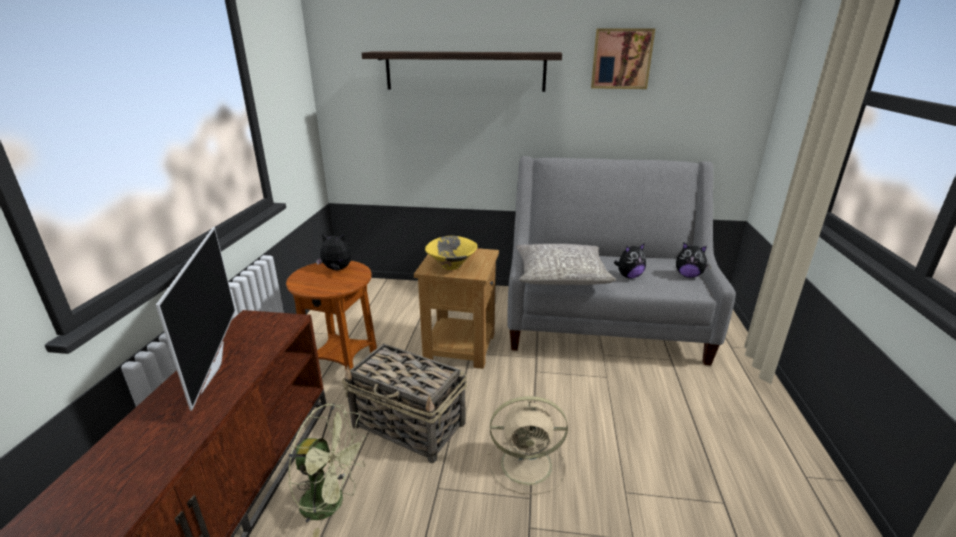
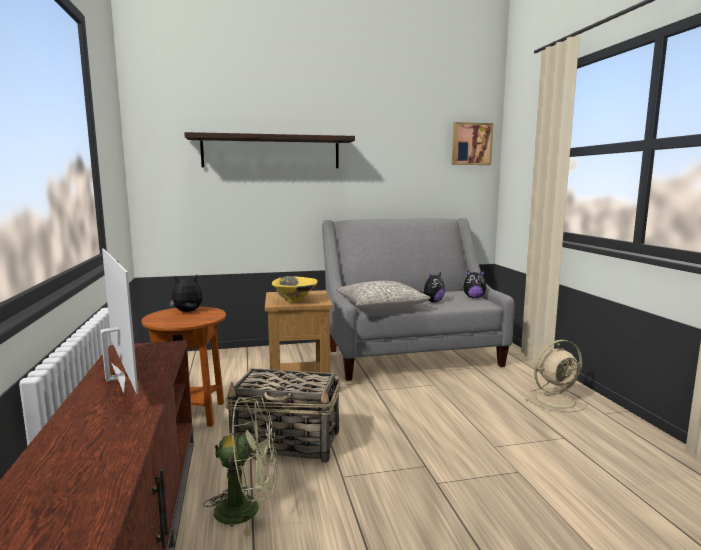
camera: 20 degrees left, 15 degrees down
(528, 464) = (410, 446): beige fan -> beige fan (557, 400)
(621, 59) = (393, 143): picture -> picture (471, 144)

